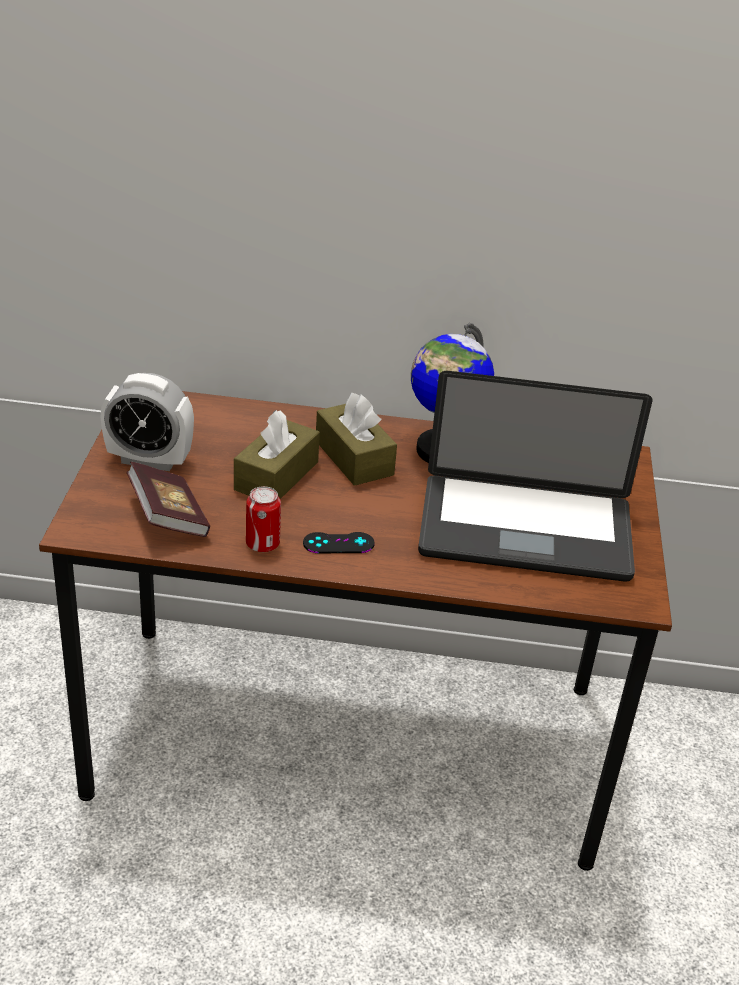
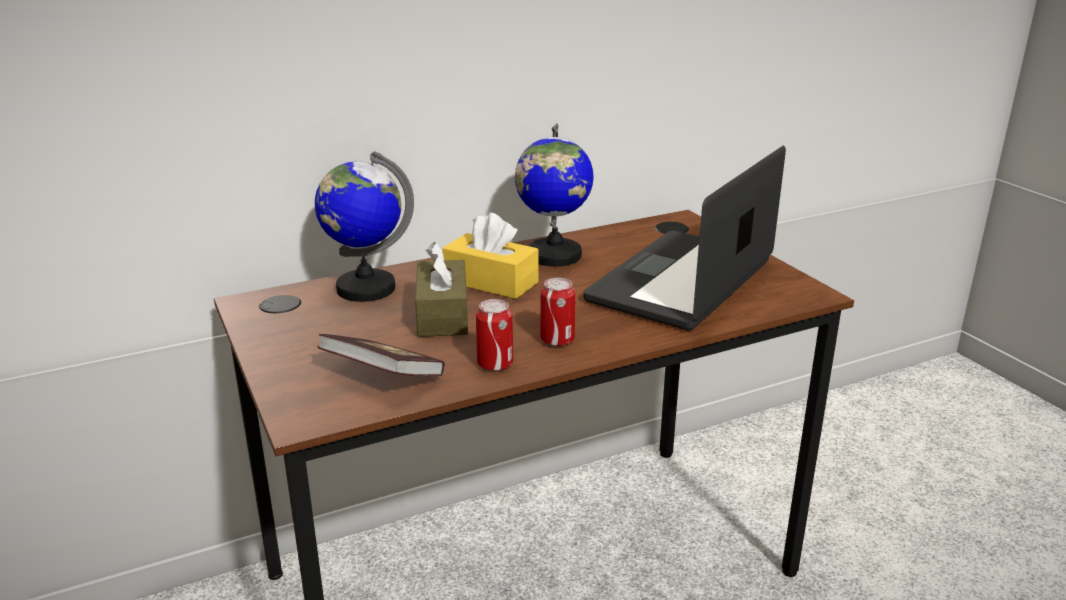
camera: 30 degrees left, 10 degrees down
(149, 460) = (309, 343): alarm clock -> none
(245, 422) = (365, 288): none -> globe
(338, 543) = (557, 340): black game controller -> can
(354, 458) = (491, 282): brown tissue box -> yellow tissue box
(525, 530) = (681, 282): laptop -> laptop turned 150 degrees clockwise

